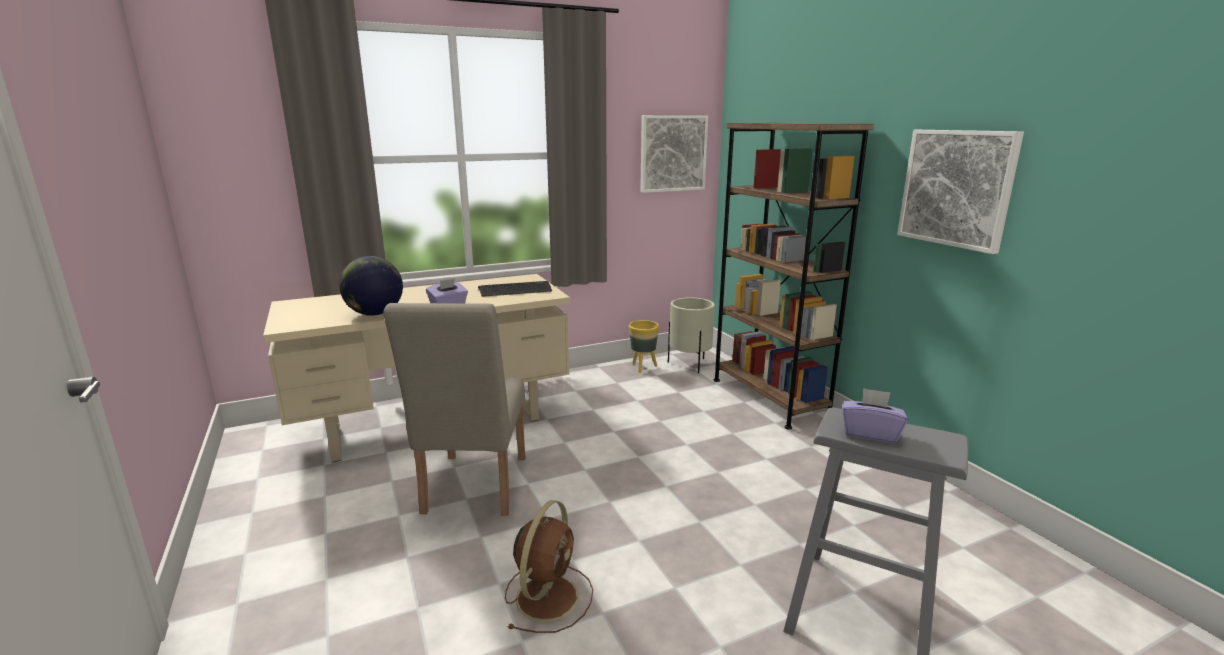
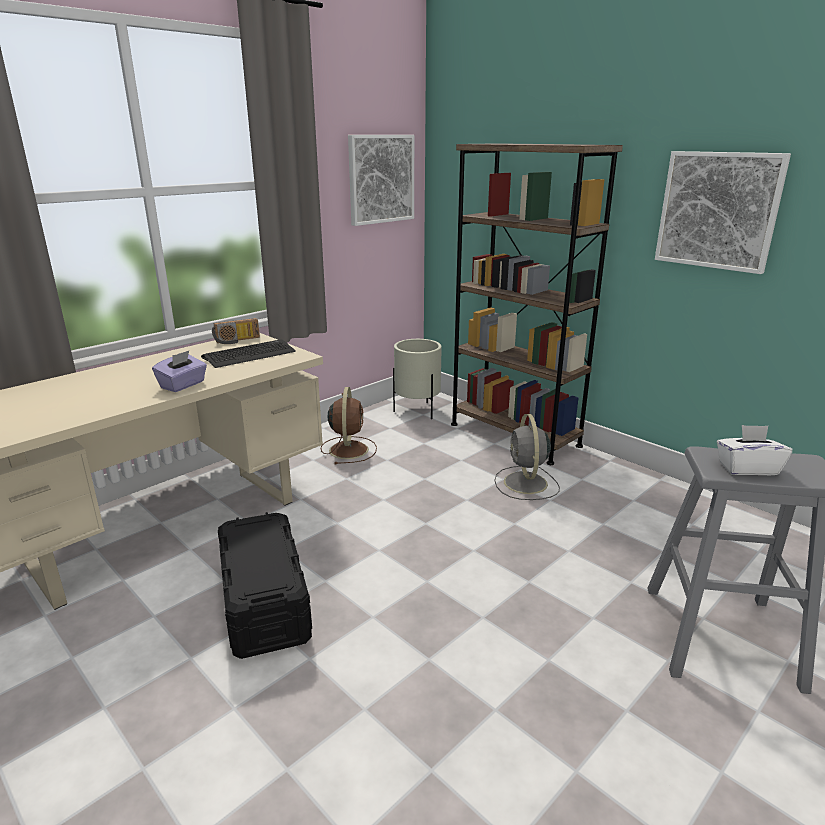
camera: 20 degrees left, 5 degrees up
(375, 314) = (92, 409): globe -> none
(472, 490) = (264, 603): beige chair -> black storage box
(516, 279) = (237, 341): none -> radio
(548, 595) = (428, 707): brown fan -> brown fan (349, 449)
(643, 367) = (371, 421): yellow planter -> none
(751, 441) = (526, 484): none -> grey fan
(870, 433) = (747, 468): purple tissue box -> white tissue box

